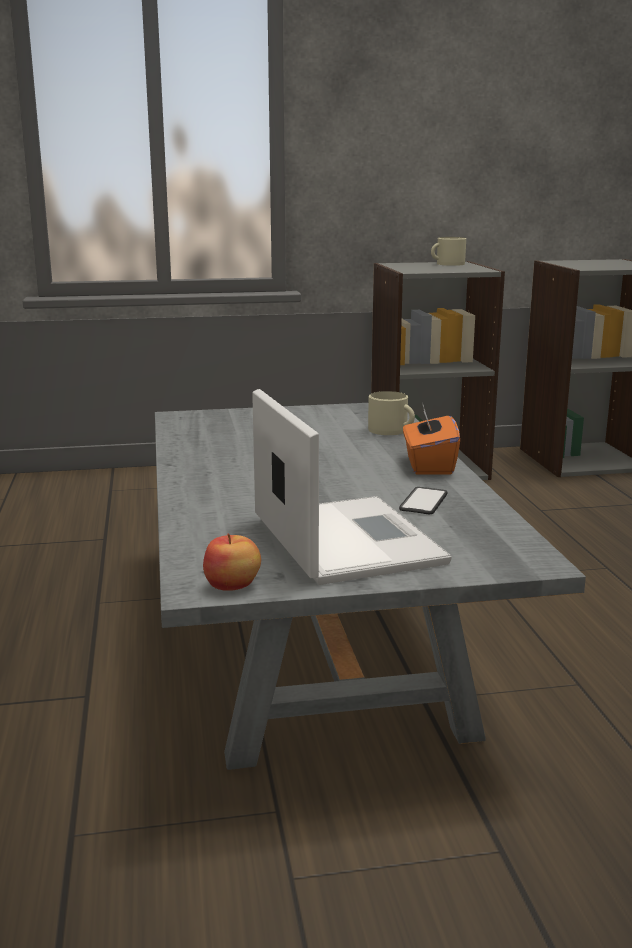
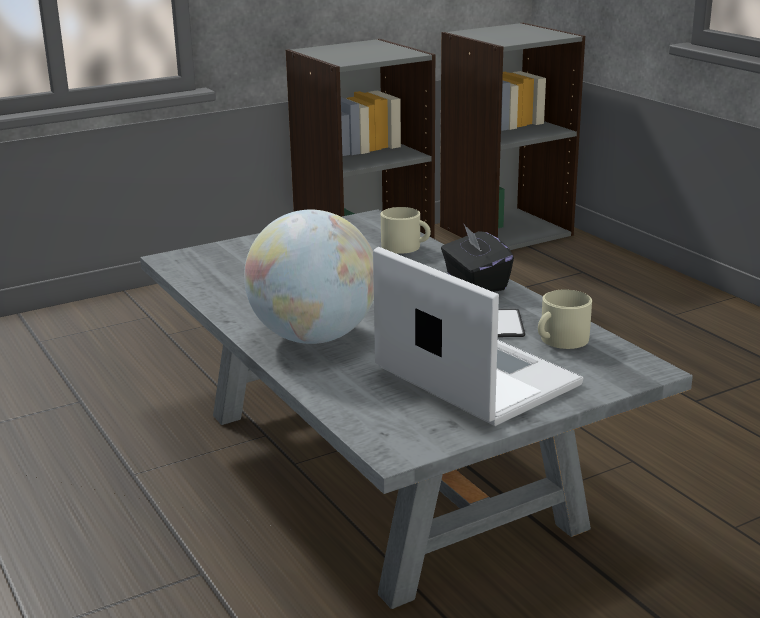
camera: 20 degrees left, 5 degrees up
(229, 486) = (313, 337): none -> globe
(233, 585) = (423, 441): apple -> none
(428, 465) = (475, 283): orange tissue box -> black tissue box
(447, 264) = (364, 46): beige mug -> beige mug (560, 340)

